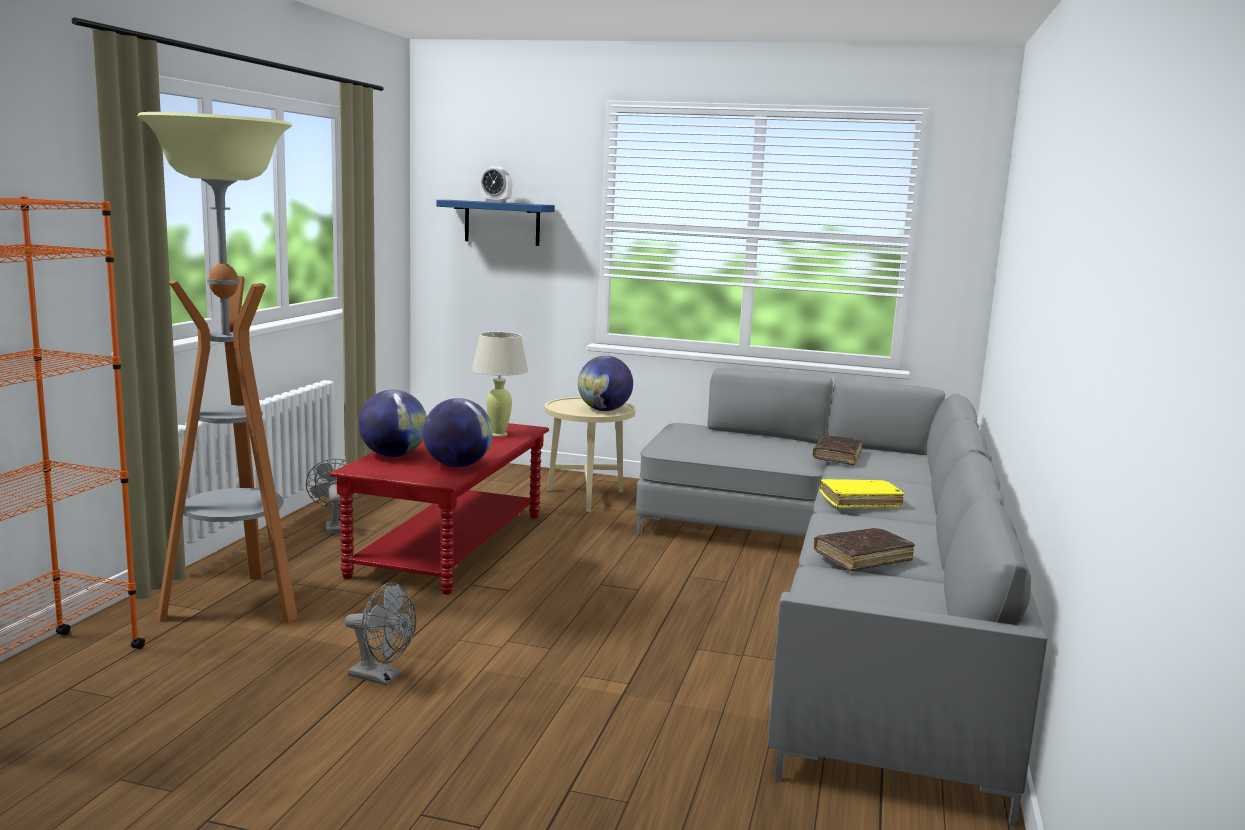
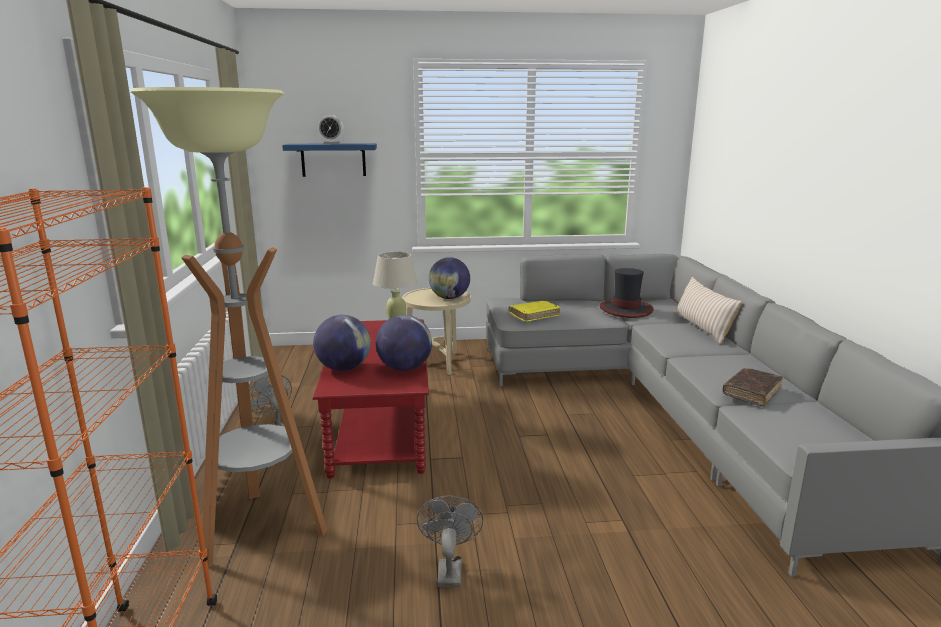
camera: 20 degrees left, 5 degrees up
(382, 677) = (449, 569): grey fan -> grey fan turned 90 degrees counterclockwise
(837, 456) = (626, 310): brown book -> hat
(860, 501) = (687, 344): yellow book -> yellow book (534, 315)
(916, 490) = (702, 328): none -> beige pillow

